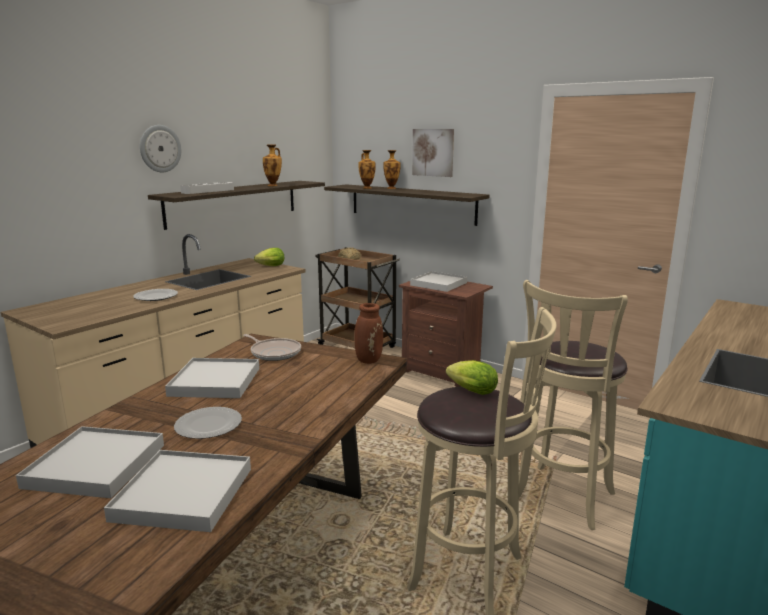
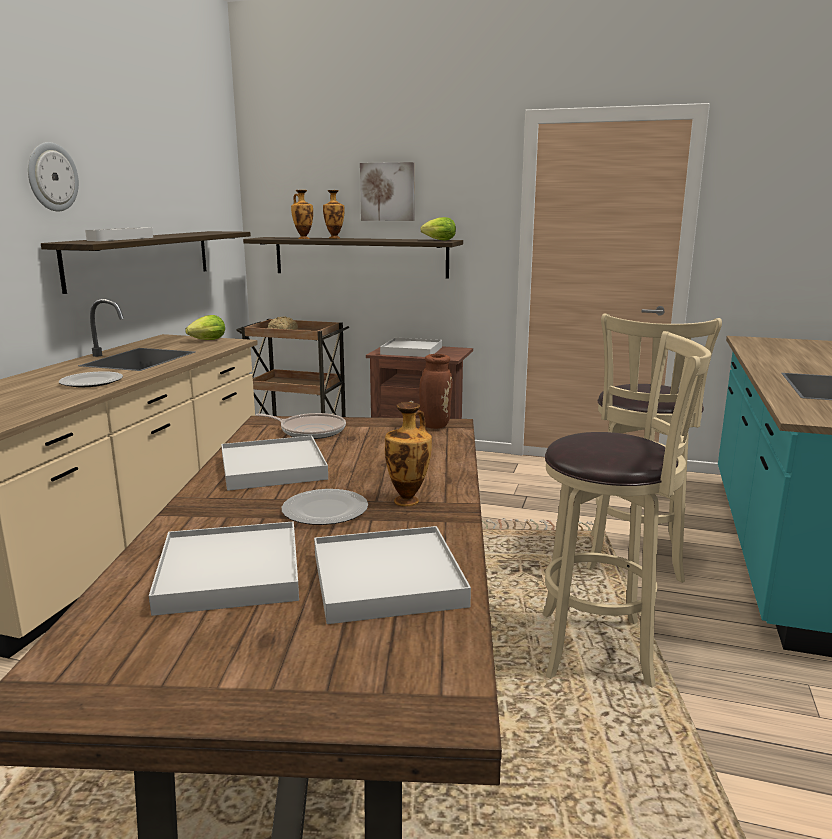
camera: 20 degrees left, 0 degrees up
(273, 185) = (194, 234): vase -> vase (408, 501)
(469, 391) = (594, 435): lettuce -> lettuce (437, 240)

